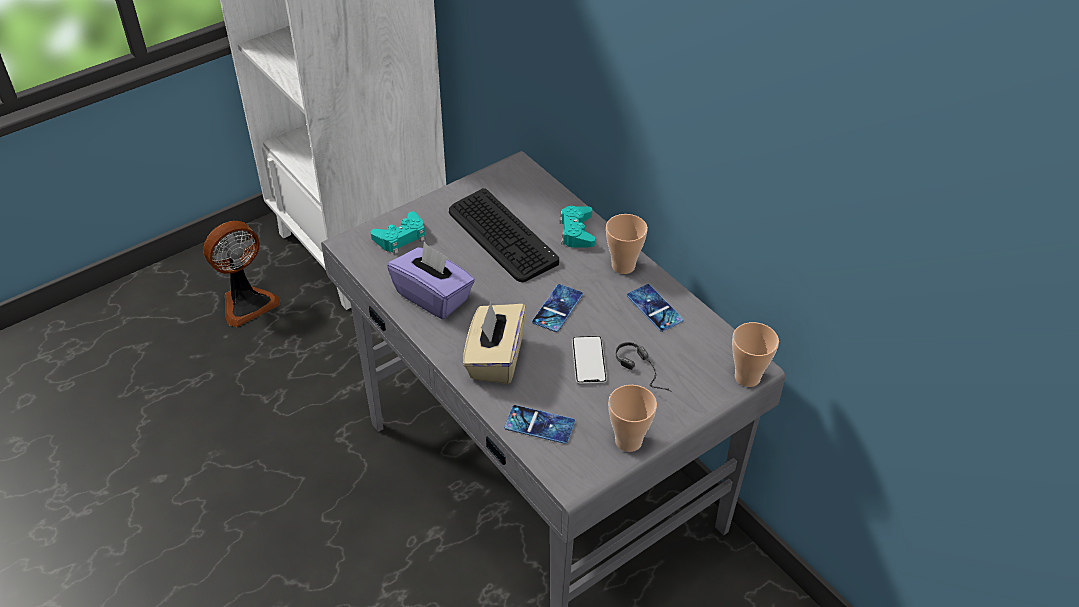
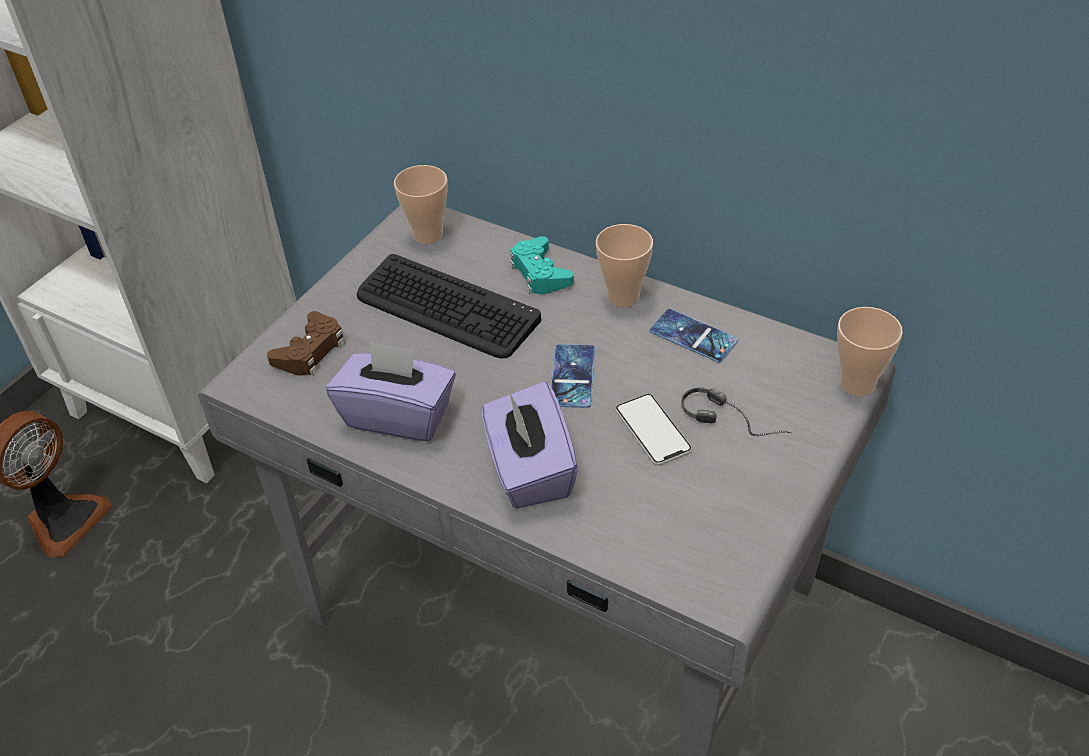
camera: 20 degrees left, 0 degrees up
(401, 237) = (310, 351): turquoise game controller -> brown game controller
(495, 359) = (529, 470): beige tissue box -> purple tissue box
(539, 425) = (640, 538): phone -> none
(628, 441) = (766, 518): cup -> cup (427, 235)

